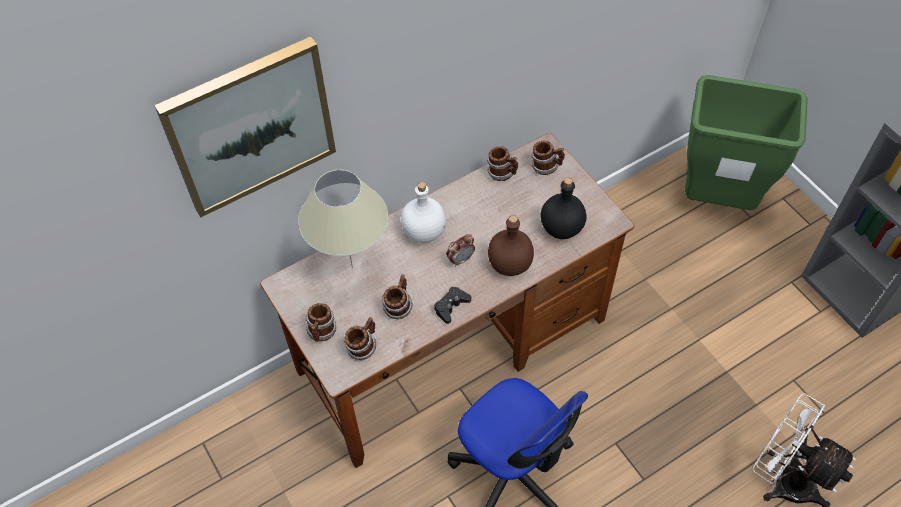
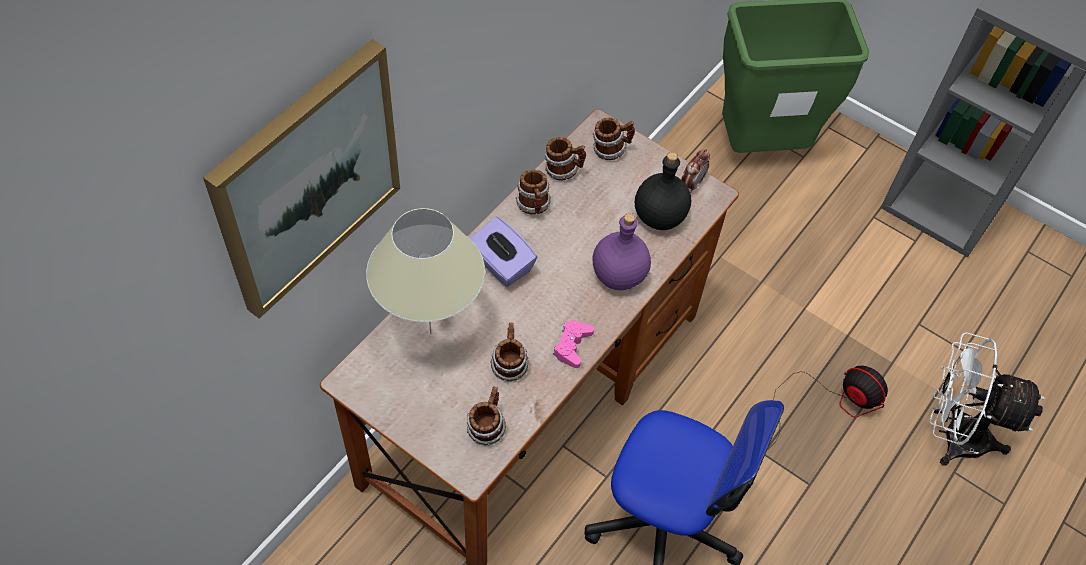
camera: 25 degrees left, 0 degrees up
(322, 332) = (428, 425): mug -> mug (534, 206)
(425, 232) = (501, 264): white bottle -> purple tissue box
(451, 306) = (572, 346): black game controller -> pink game controller
(460, 259) = (559, 286): alarm clock -> alarm clock (692, 183)
(509, 265) = (619, 276): brown bottle -> purple bottle
(690, 420) = (832, 402): none -> fan

